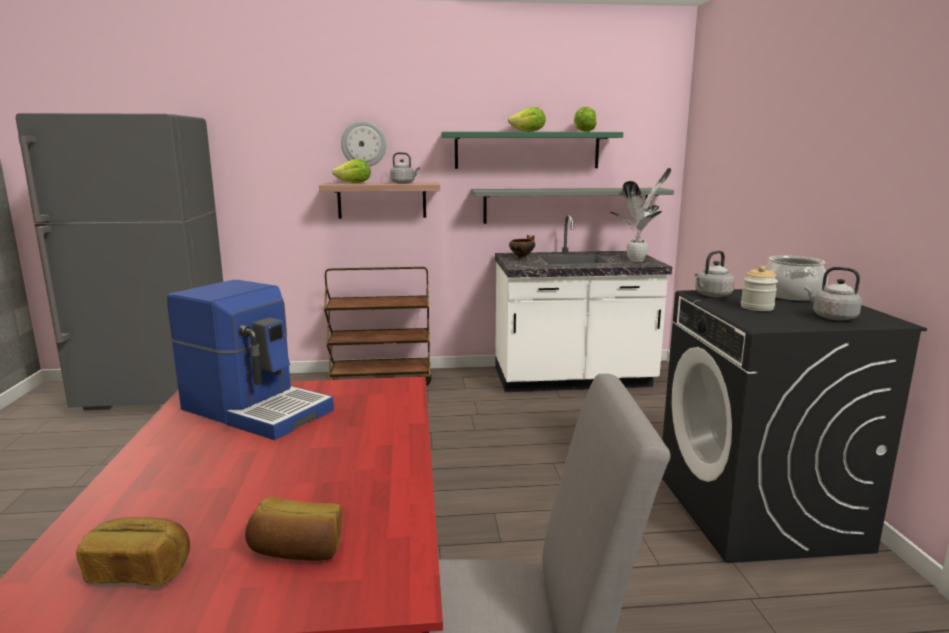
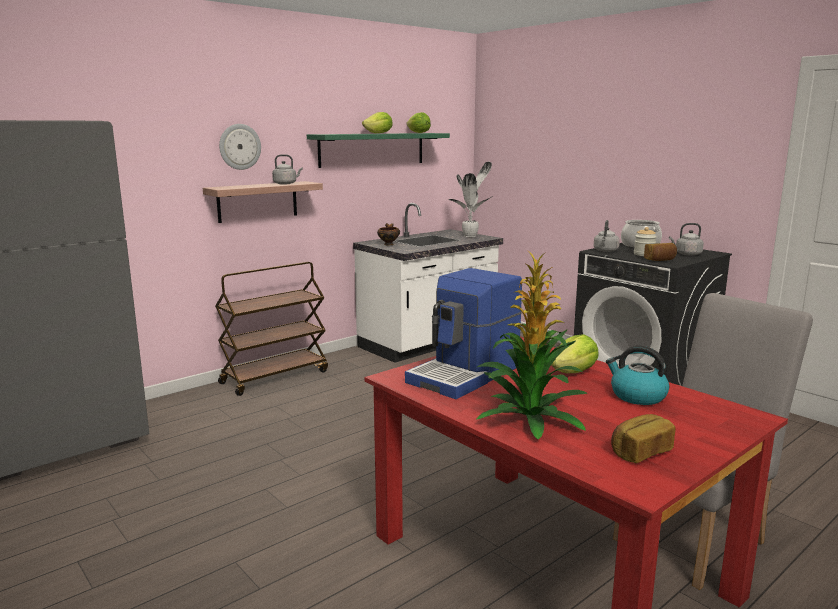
camera: 35 degrees left, 0 degrees up
(172, 477) = (529, 418): none -> potted plant
(257, 409) = (466, 374): coffee machine -> coffee machine turned 135 degrees clockwise
(297, 551) = (680, 420): bread -> bread (660, 260)
(342, 497) = (637, 396): none -> kettle
(354, 183) = (242, 186): lettuce -> lettuce (574, 372)
(566, 205) = (401, 195): grey shelf -> none

